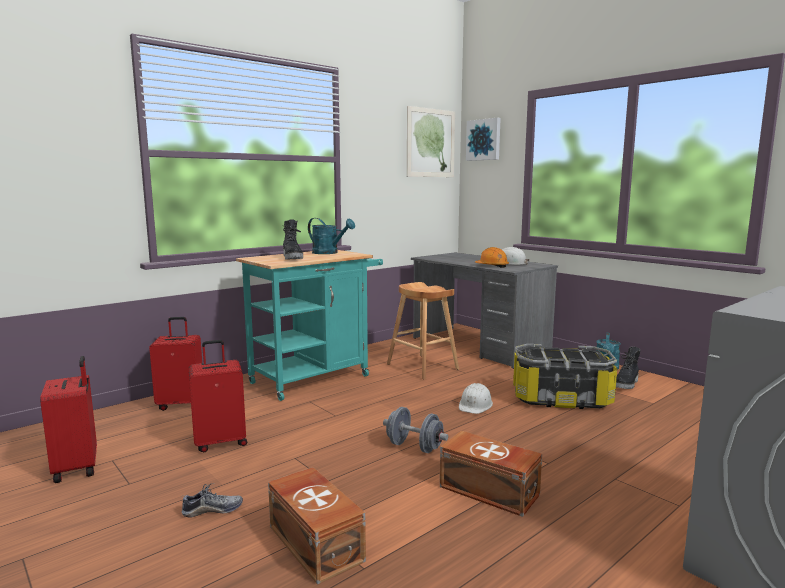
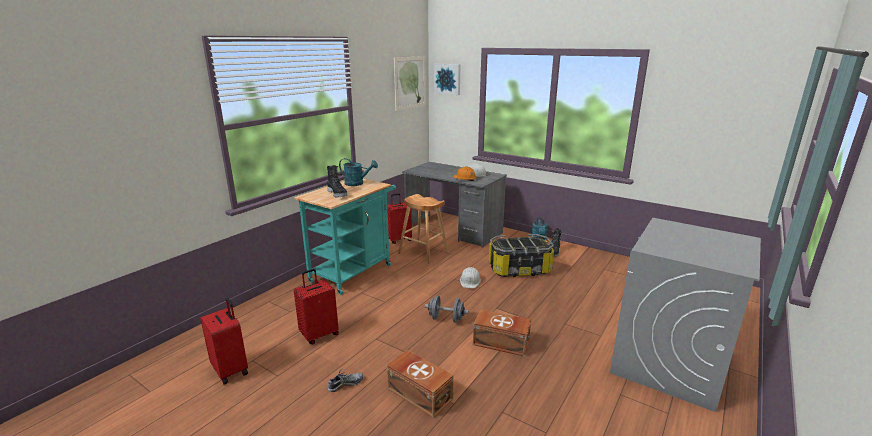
camera: 15 degrees left, 10 degrees up
(181, 404) = (270, 307): red suitcase -> red suitcase (399, 239)

